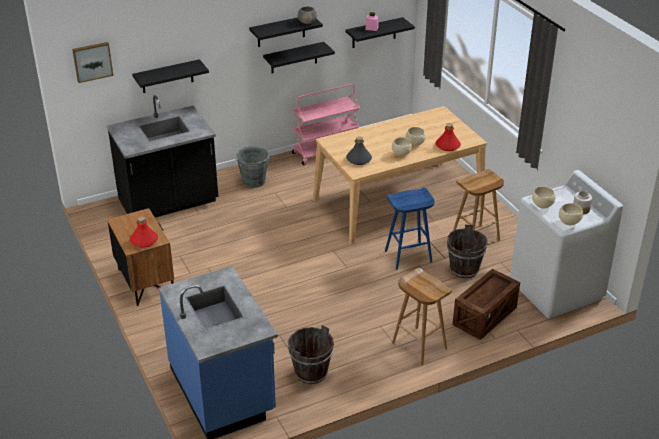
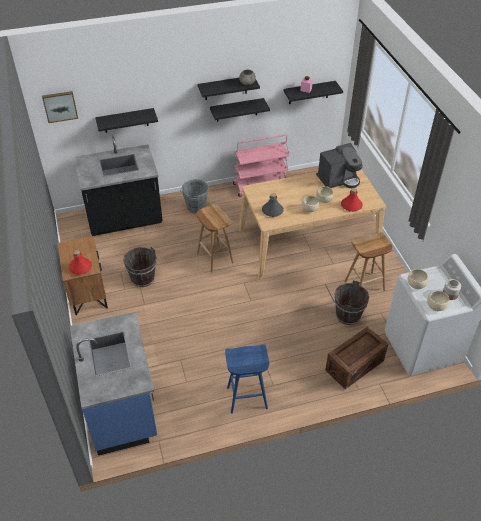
camera: 10 degrees right, 10 degrees up
(311, 372) = (197, 401): brown bucket -> brown bucket (143, 278)
(408, 257) = (303, 297): blue stool -> blue stool (246, 398)
(418, 345) = (291, 387): brown stool -> brown stool (214, 258)
(426, 122) = (338, 179): none -> coffee machine

